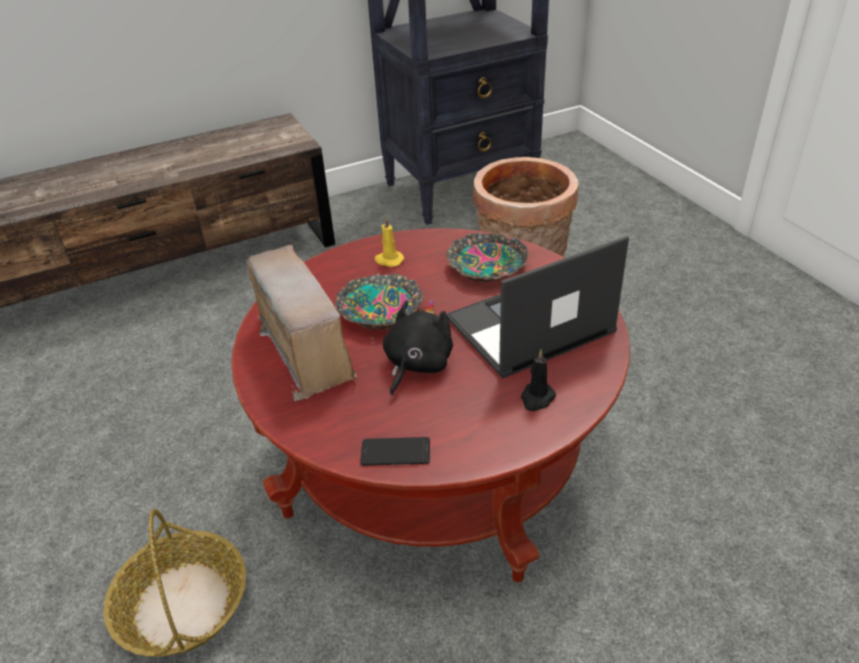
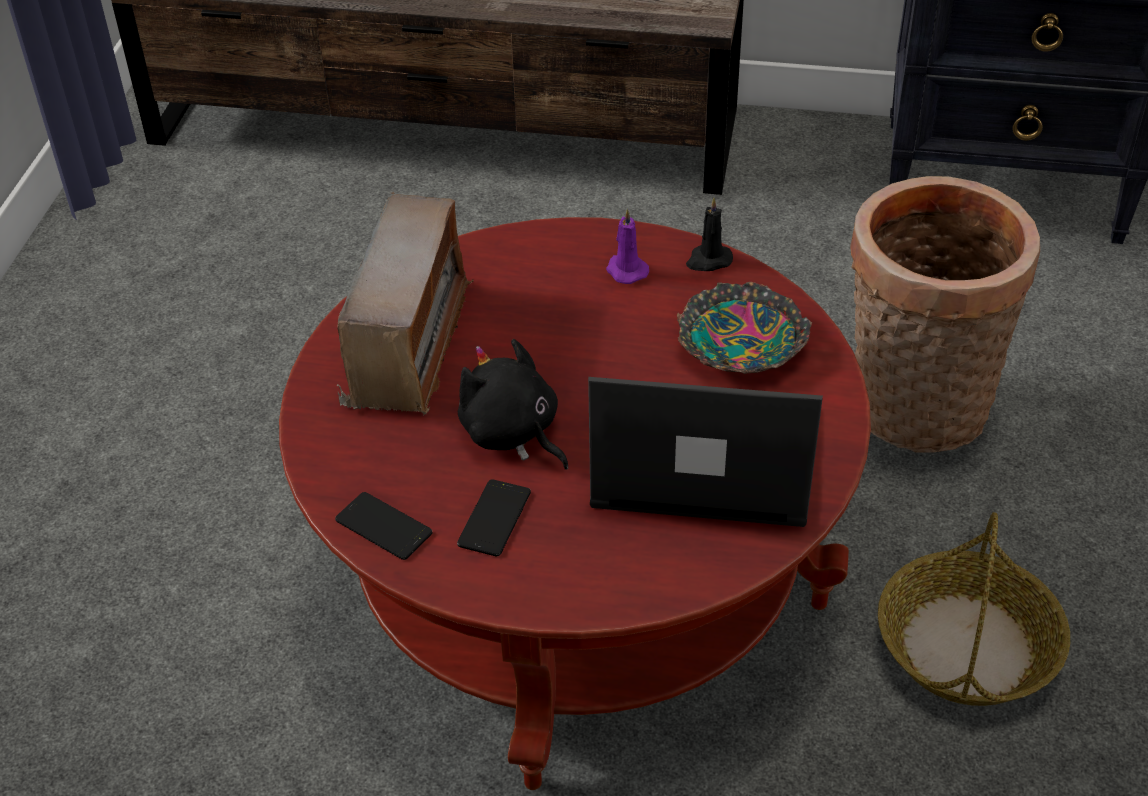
camera: 35 degrees right, 5 degrees up
(183, 605) = (167, 582): basket -> basket (967, 647)
(380, 310) = (544, 337): bowl -> none
(388, 260) = (625, 270): yellow candle -> purple candle
(416, 364) = (512, 434): black plush toy -> black plush toy turned 105 degrees counterclockwise
(456, 412) = (494, 518): none -> phone
(537, 398) = (603, 556): black candle -> black candle (708, 260)

